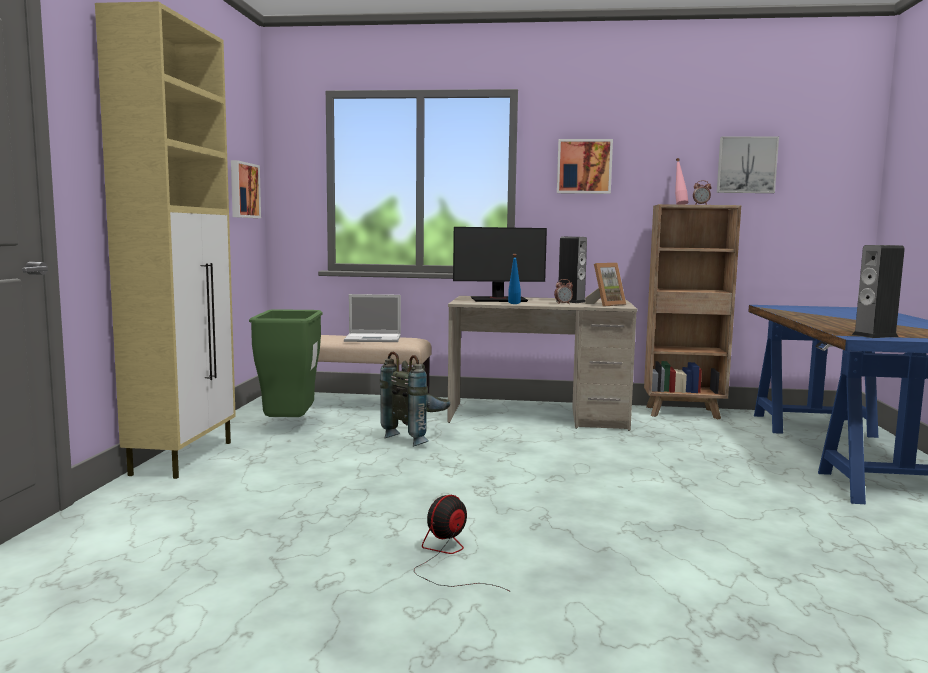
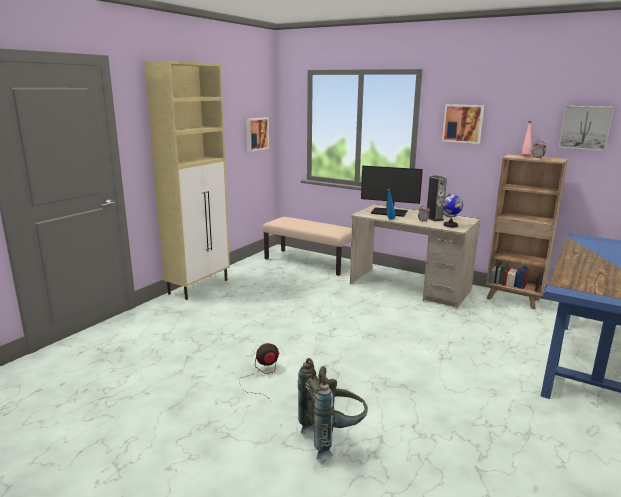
camera: 25 degrees right, 10 degrees up
(289, 427) = (264, 273): green trash can -> none
(374, 338) = (321, 226): laptop -> none
(418, 438) = (322, 292): grey backpack -> grey backpack (332, 438)
(605, 304) = (450, 225): picture frame -> globe
(875, 335) = (578, 289): speaker -> none

